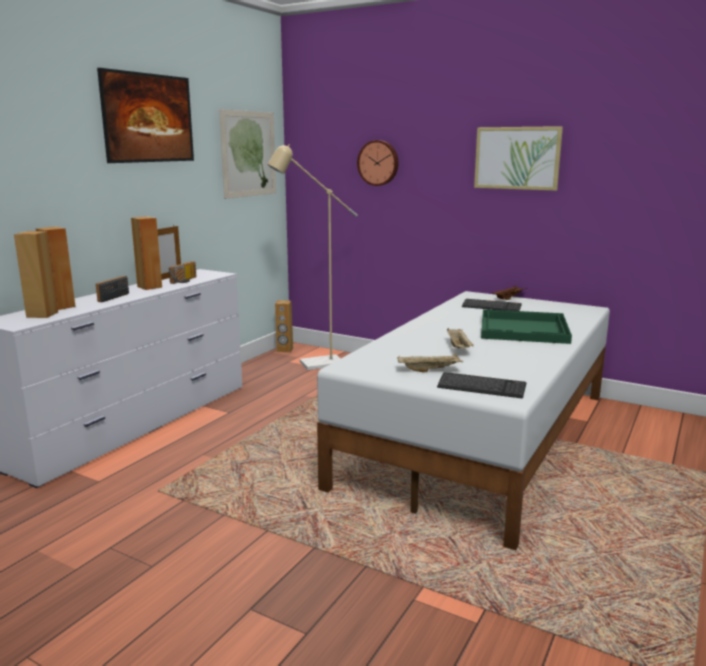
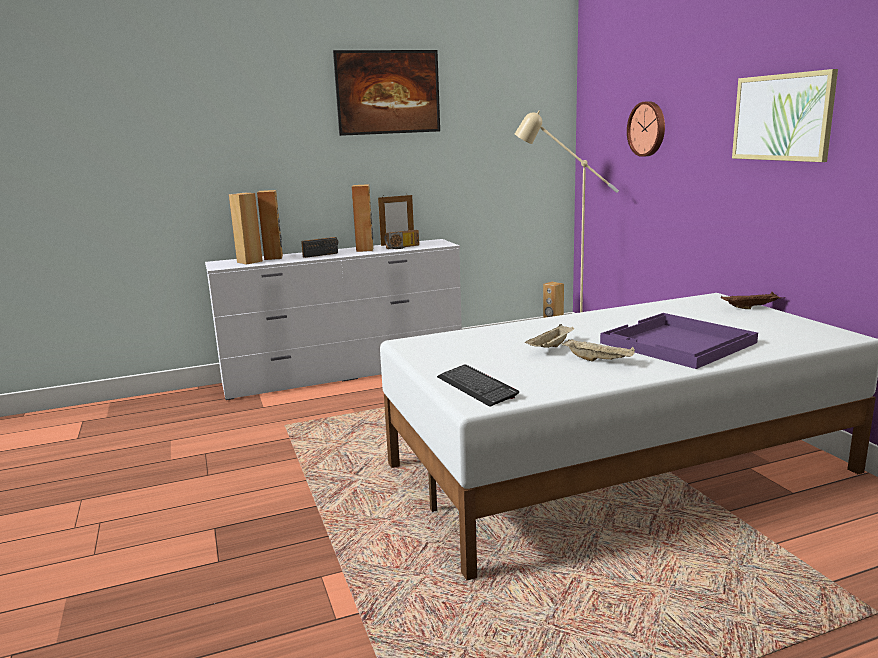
camera: 40 degrees right, 0 degrees up
(248, 154) = (518, 123): picture -> none
(430, 370) = (469, 361): beige tray -> beige tray (599, 360)
(491, 307) = (702, 313): keyboard -> none
(524, 329) = (678, 343): green tray -> purple tray

